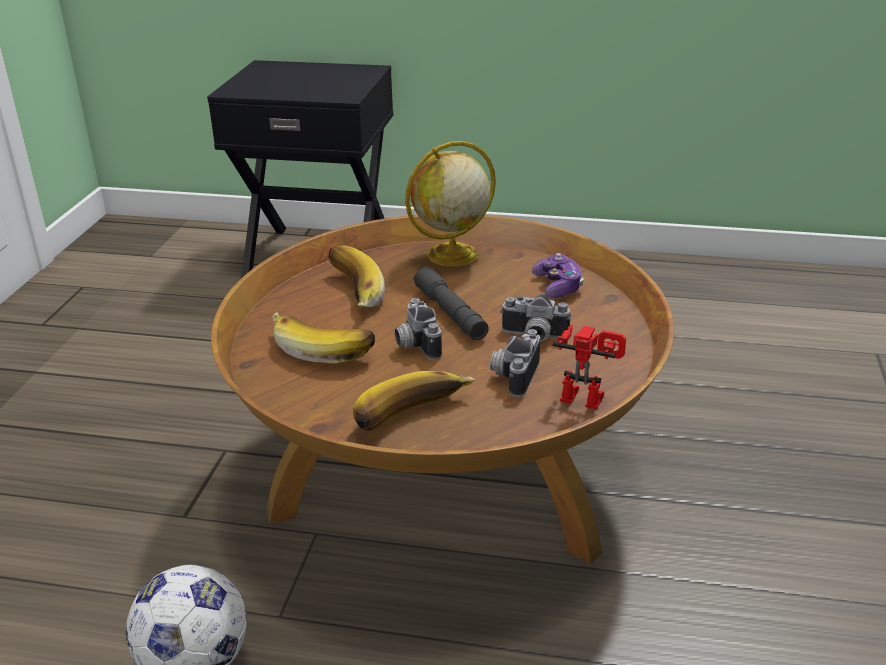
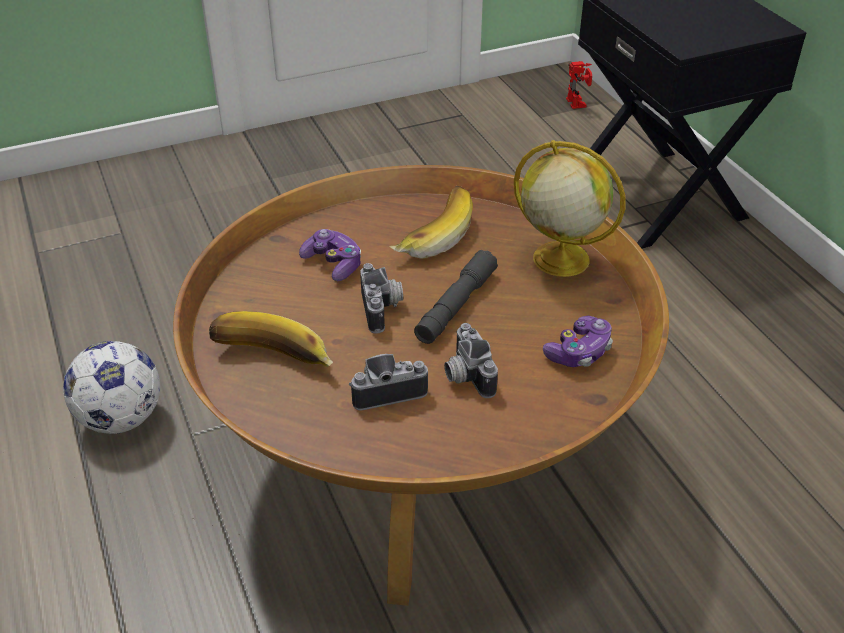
camera: 55 degrees right, 10 degrees up
(324, 348) = (333, 264): banana -> game controller
(414, 344) = (383, 309): camera -> camera turned 135 degrees clockwise
(586, 395) = (394, 452): toy robot -> toy robot (579, 103)

